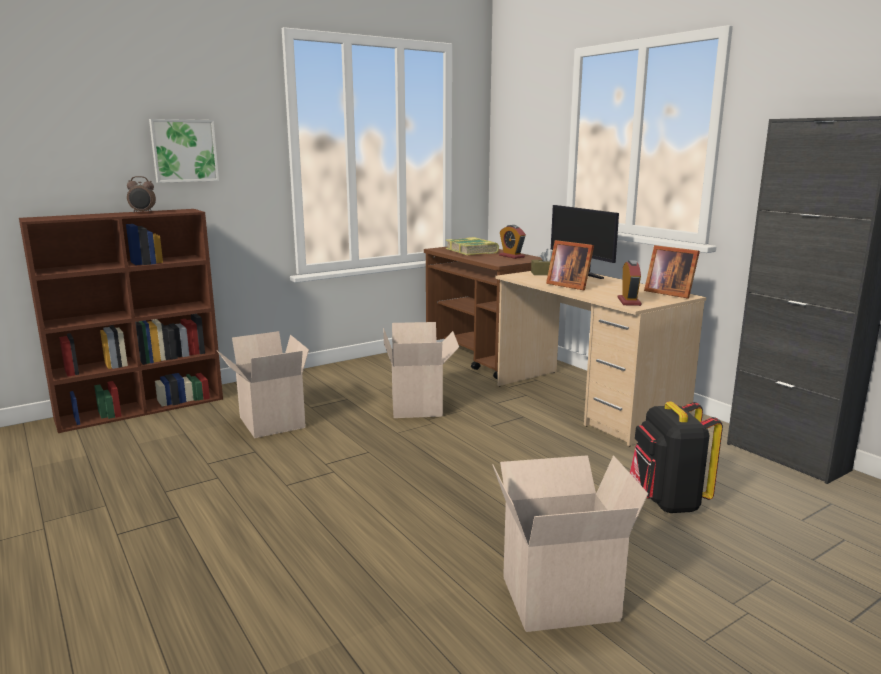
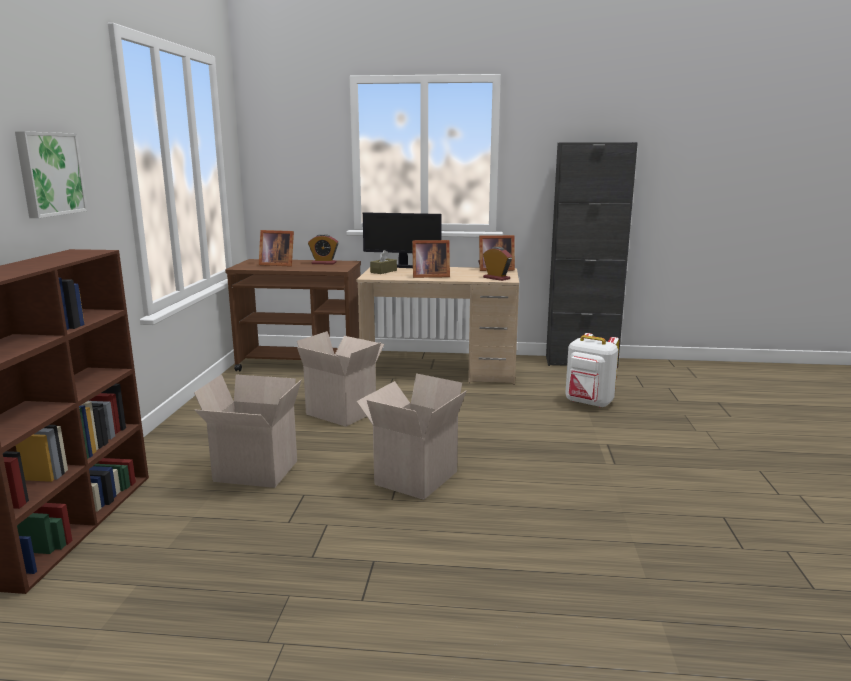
camera: 50 degrees left, 0 degrees up
(143, 212) = (47, 260): alarm clock -> none
(472, 251) = (277, 264): book -> picture frame
(560, 596) = (650, 464): cardboard box -> cardboard box (414, 476)
(667, 502) = (589, 403): black backpack -> white backpack

